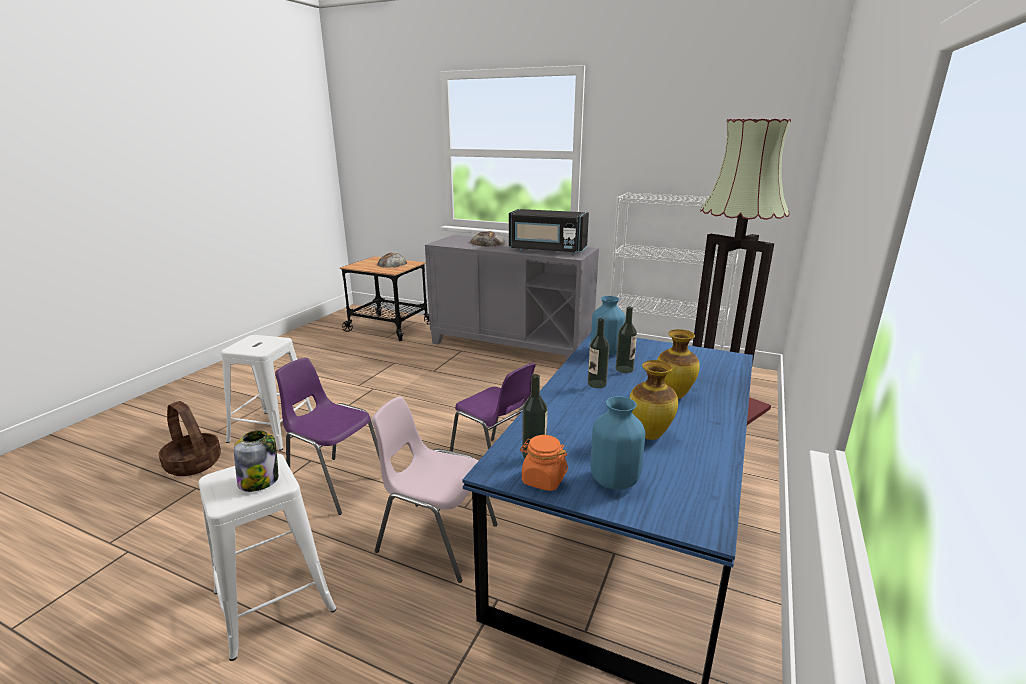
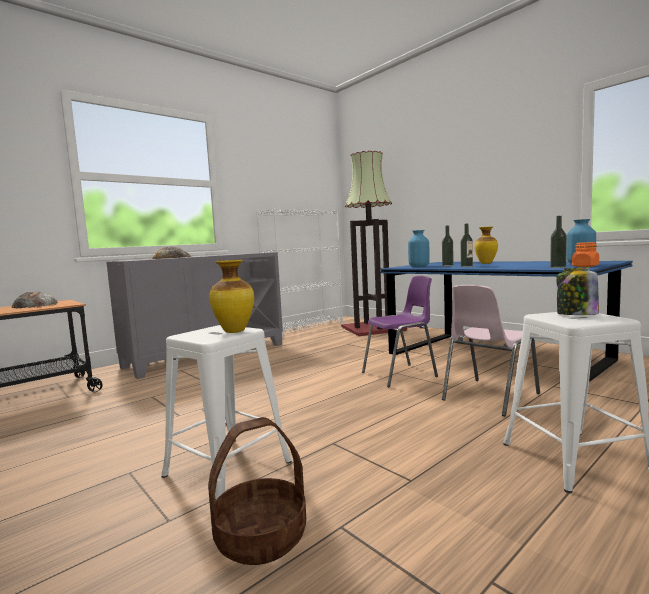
camera: 65 degrees left, 15 degrees down
(336, 483) = (389, 430): purple chair -> none
(547, 250) = (233, 254): black microwave -> none
(650, 435) = (532, 263): vase -> vase (235, 331)

